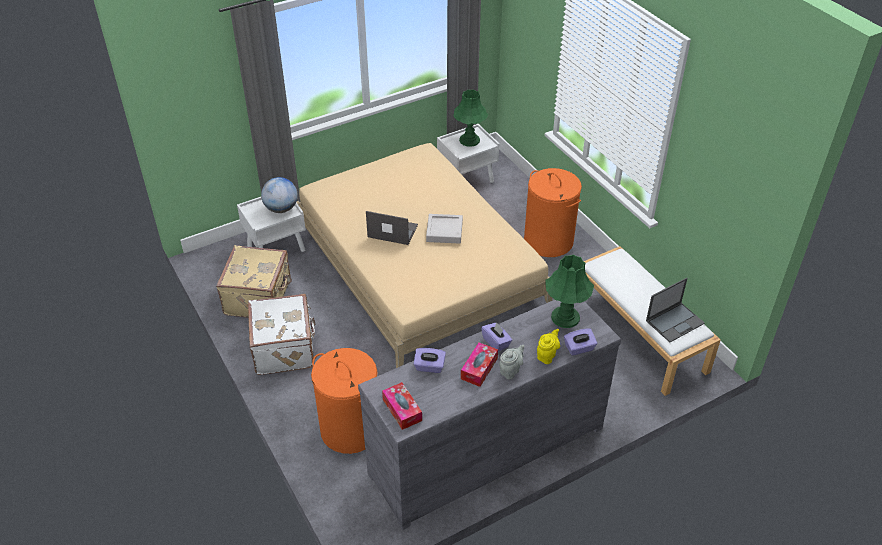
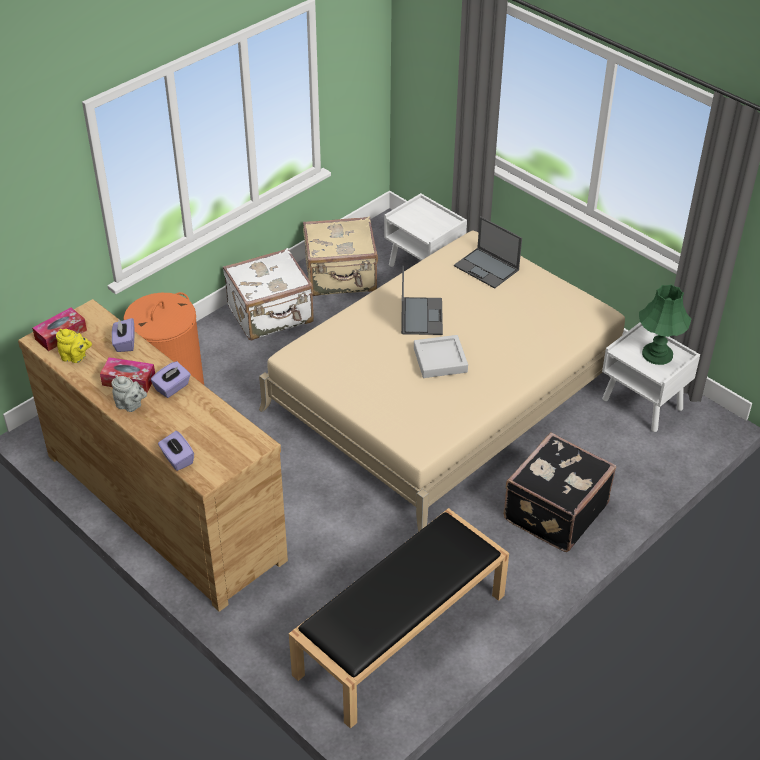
camera: 75 degrees right, 0 degrees up
(281, 209) = (430, 227): globe -> none
(486, 449) = (164, 504): grey dresser -> brown dresser
(547, 355) = (160, 432): yellow teapot -> yellow teapot (75, 357)
(549, 241) = (553, 511): orange laundry basket -> black suitcase
(565, 317) = (228, 440): green table lamp -> none
(639, 334) = (400, 636): white bench -> black bench
(675, 322) = (359, 623): laptop -> laptop (487, 268)

